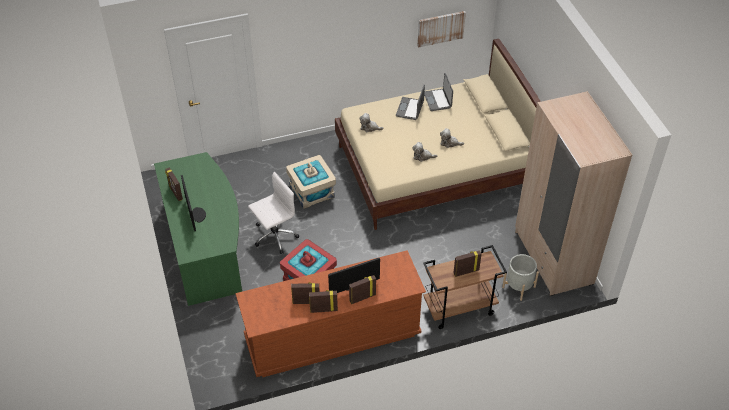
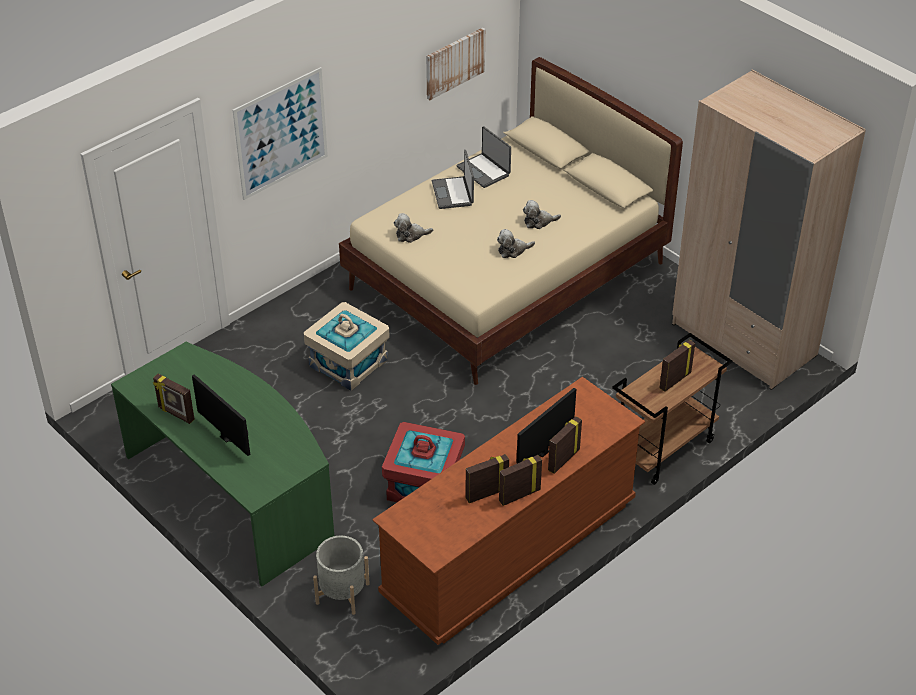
camera: 25 degrees left, 5 degrees down
(274, 236) = (332, 443): white office chair -> none
(305, 45) = (281, 133): none -> picture
(518, 287) = (723, 393): grey planter -> grey planter (342, 593)

